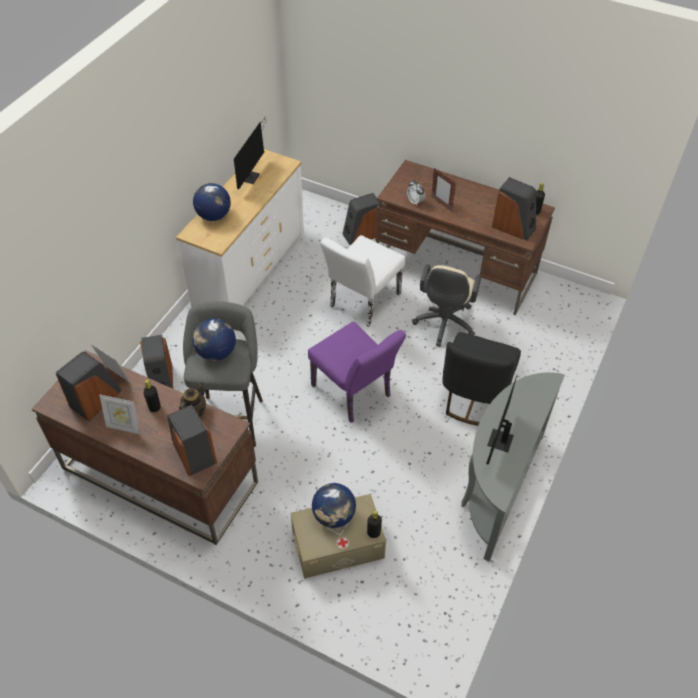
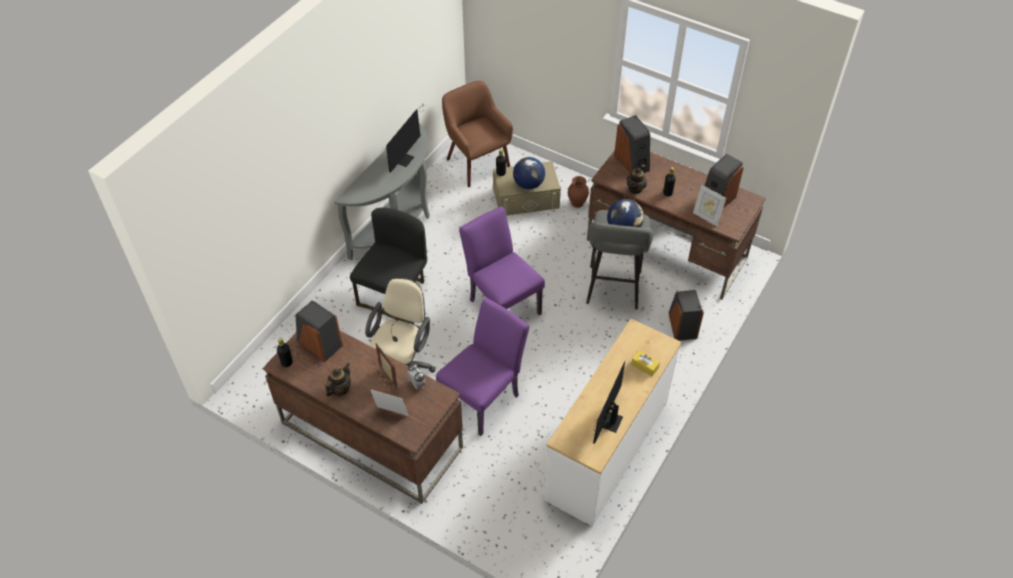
camera: 175 degrees left, 0 degrees up
(124, 427) = (688, 181): picture frame -> picture frame (391, 414)
(213, 216) = (644, 366): globe -> yellow tissue box
(267, 541) = (577, 203): none -> brown vase
(361, 234) = (473, 494): speaker -> none
(361, 303) = (484, 397): white chair -> purple chair
(414, 605) = (477, 163): none -> brown armchair
(480, 195) = (340, 389): none -> teapot

